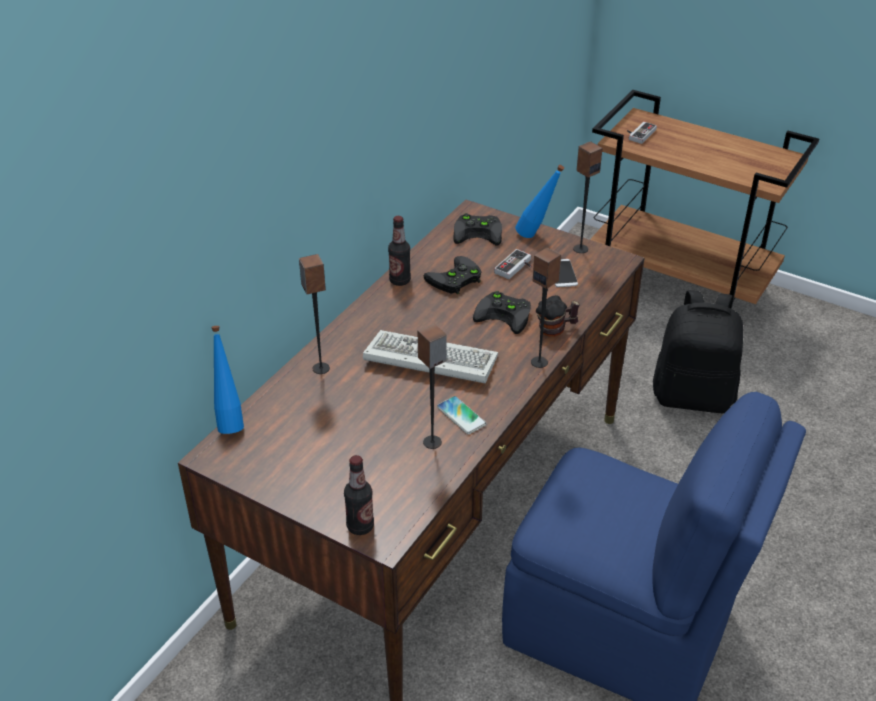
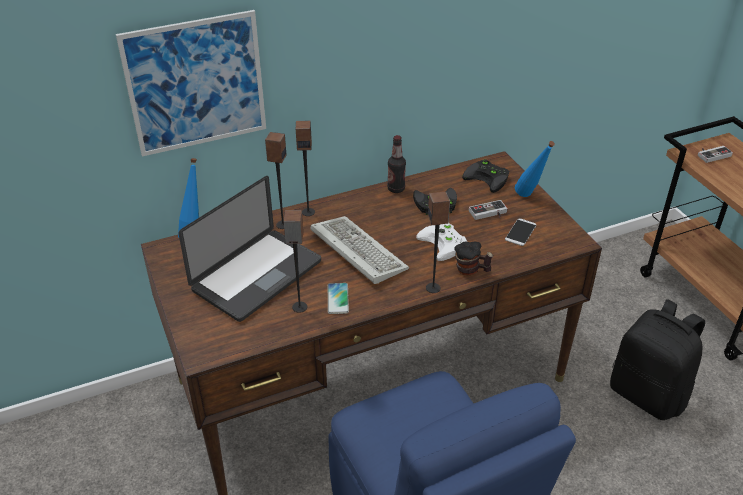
camera: 35 degrees right, 0 degrees up
(212, 228) = (196, 84): none -> picture
(353, 433) = (257, 276): none -> laptop
(360, 526) = (196, 338): bottle -> none
(506, 315) = (445, 244): black game controller -> white game controller
(580, 248) = (555, 220): speaker -> speaker (308, 212)

